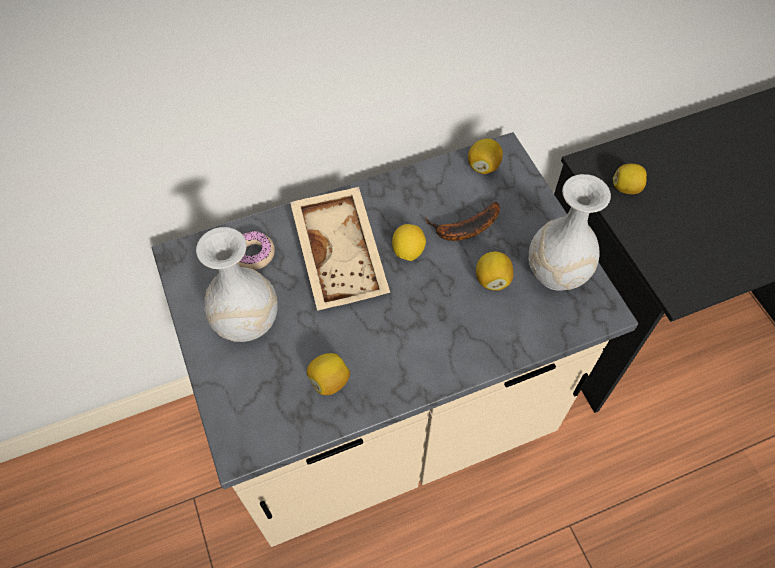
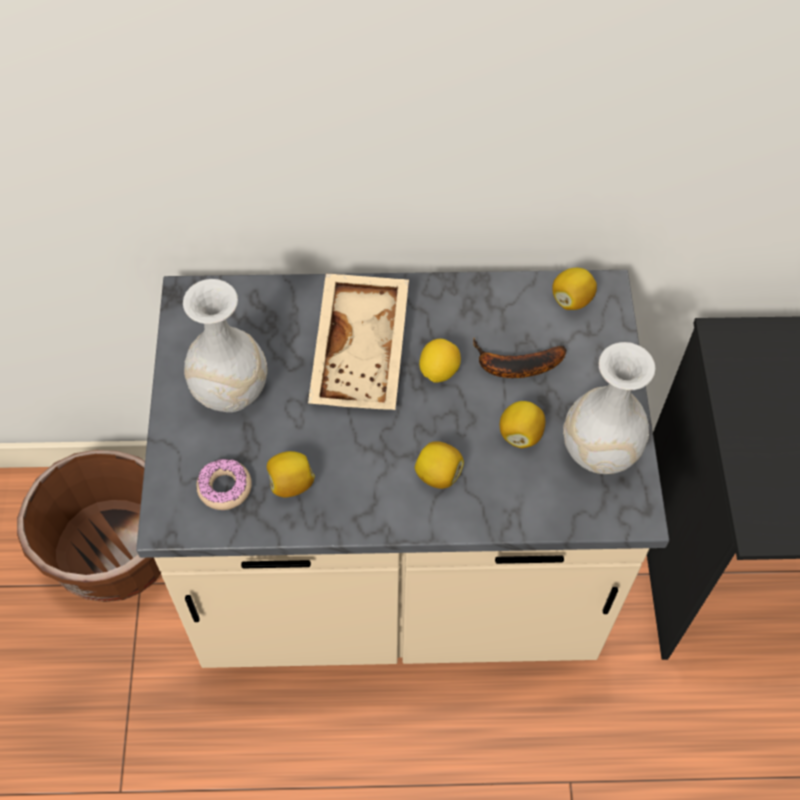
camera: 20 degrees right, 0 degrees up
(163, 481) = (114, 552): none -> brown planter
(254, 254) = (268, 319): donut -> donut (224, 488)
(626, 188) = (758, 381): lemon -> lemon (438, 475)

